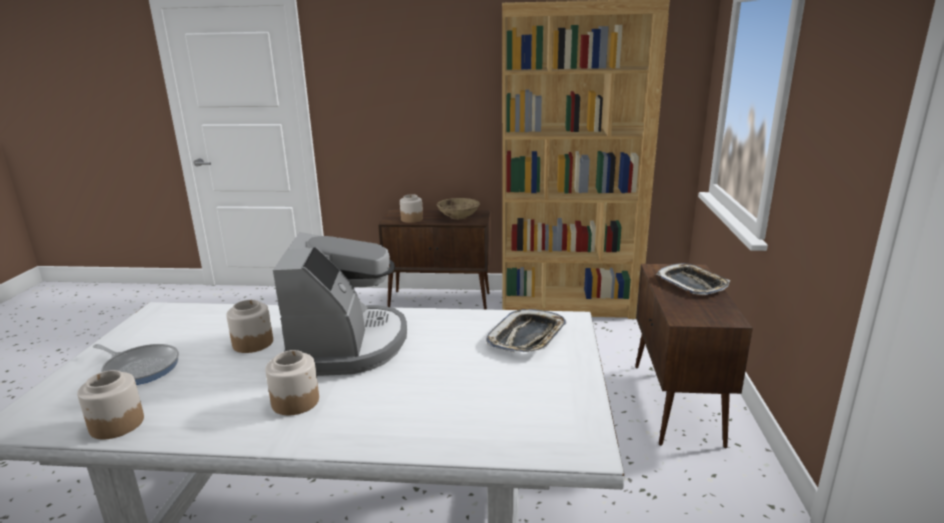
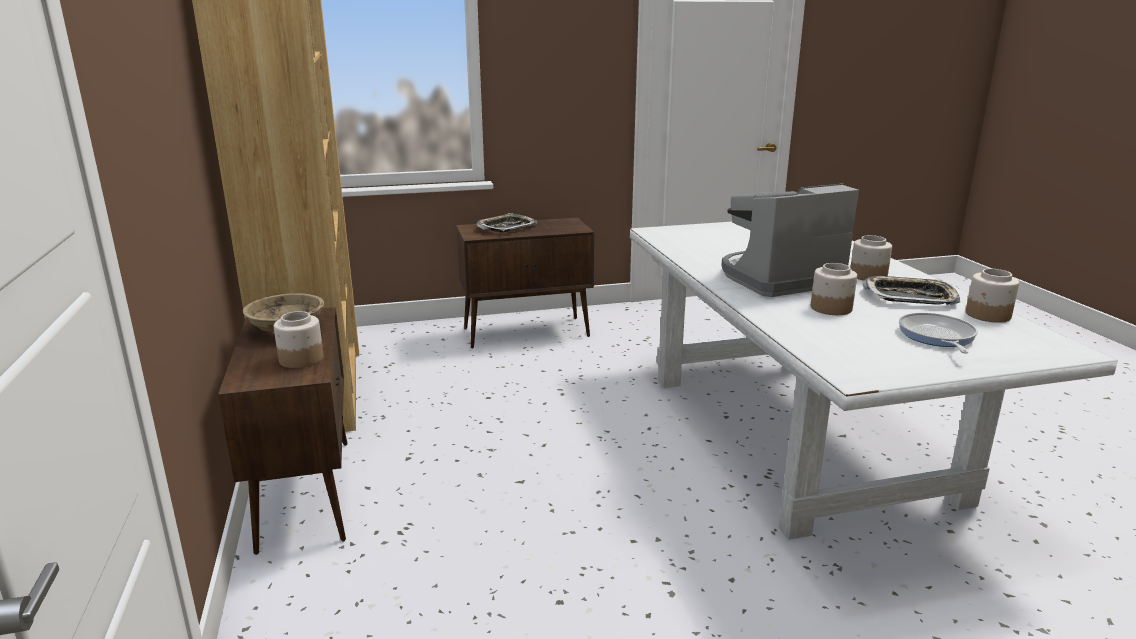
camera: 110 degrees left, 0 degrees up
(527, 337) = (694, 237): tray -> tray (909, 297)

